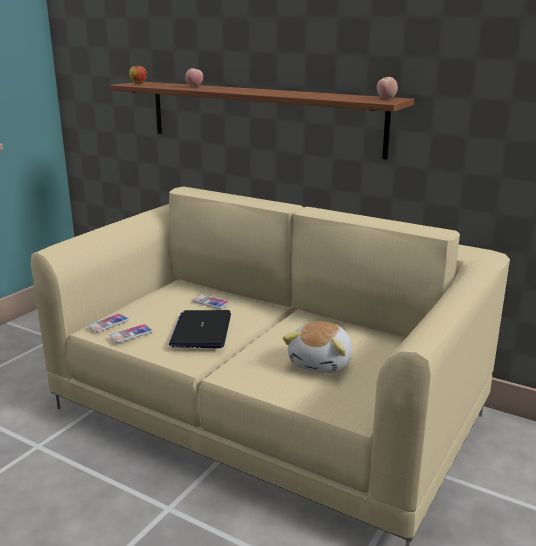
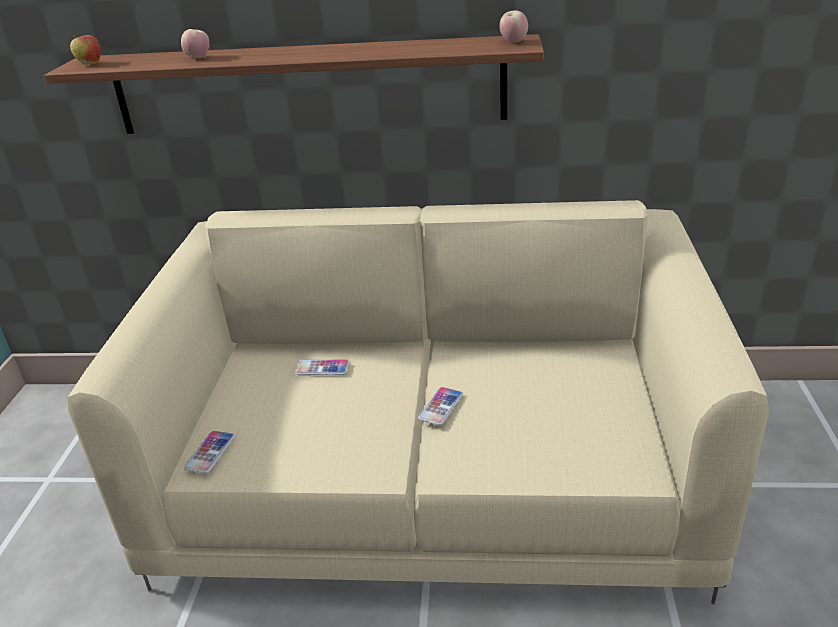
camera: 25 degrees left, 10 degrees up
(131, 334) = (261, 459): phone -> phone (441, 407)
(201, 330) = (354, 418): laptop -> none
(322, 363) = (542, 413): plush toy -> none

